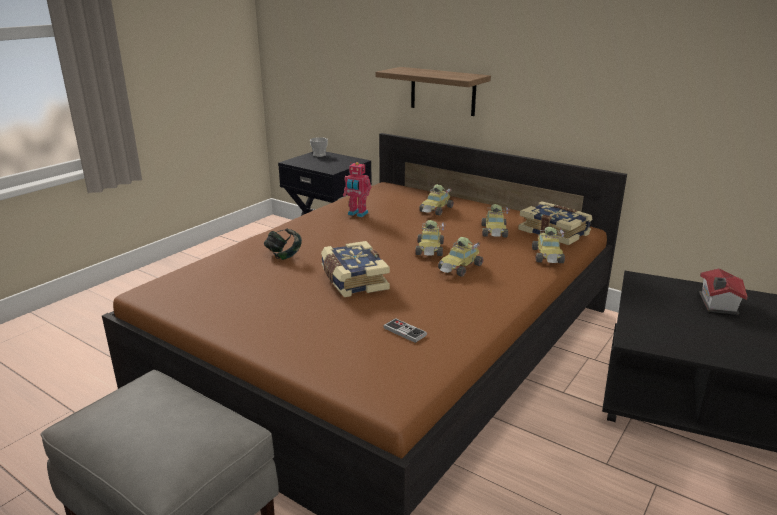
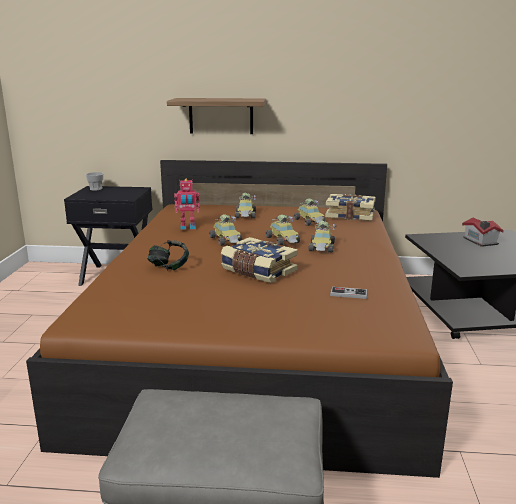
camera: 30 degrees left, 5 degrees down
(548, 256) = (368, 229): toy car -> toy car (226, 240)

